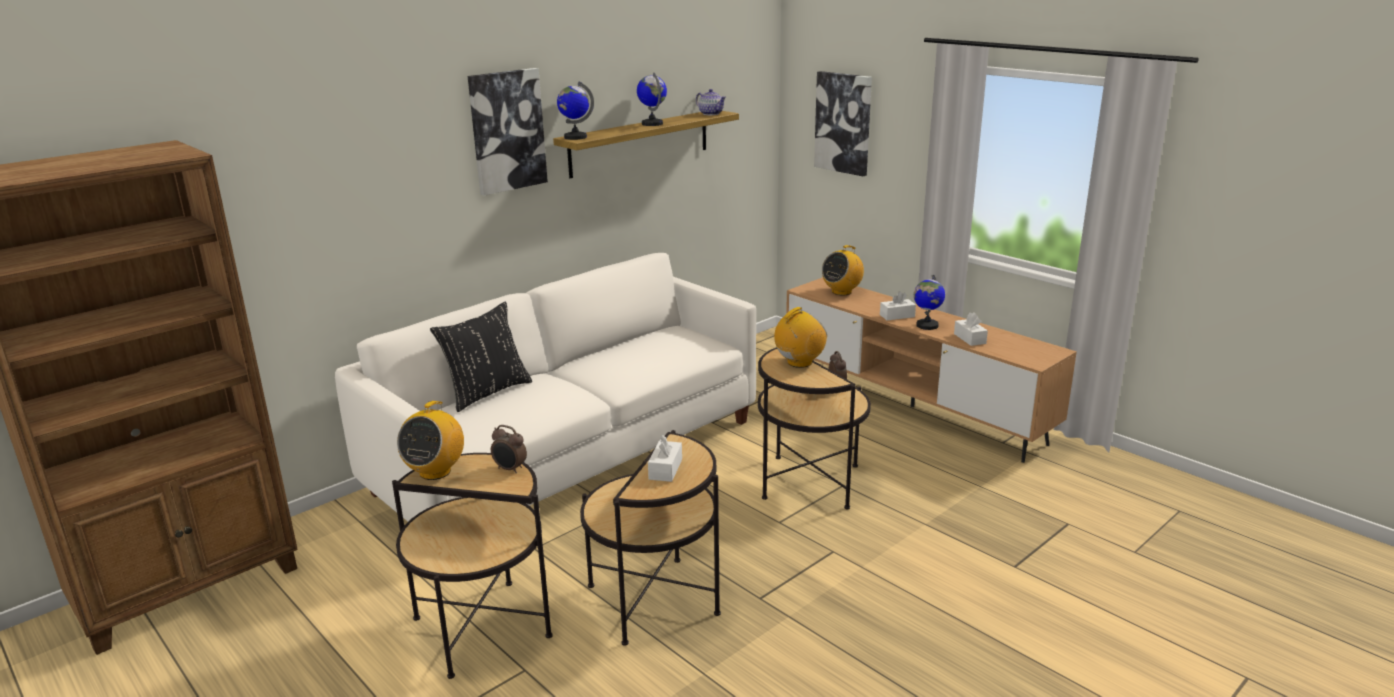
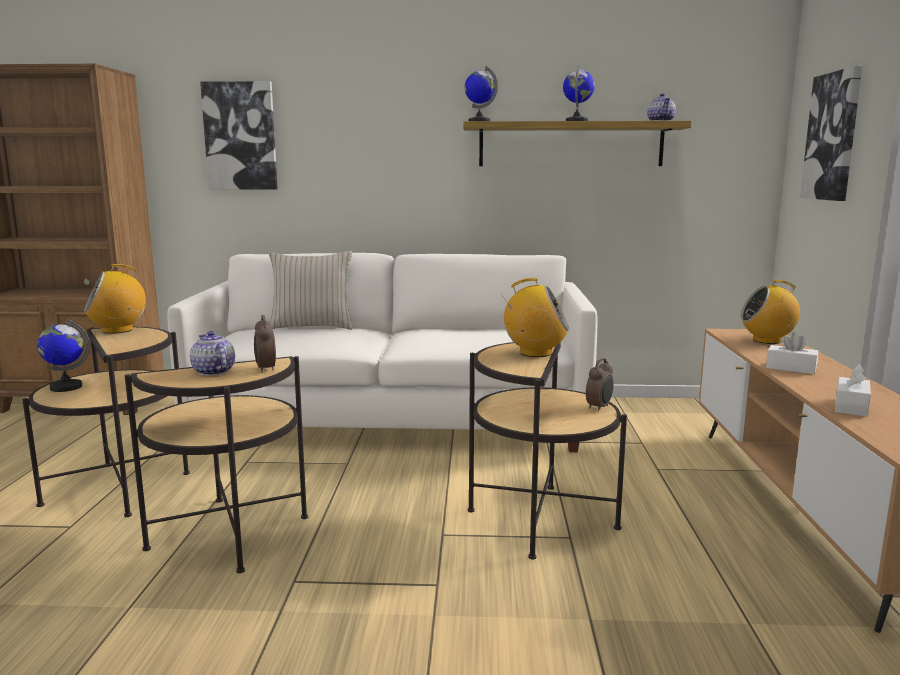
camera: 45 degrees right, 10 degrees down
(486, 393) = (311, 327): black pillow -> beige pillow
(507, 131) = (414, 109): picture -> picture (240, 136)
(510, 469) = (147, 341): alarm clock -> alarm clock (265, 369)
(665, 469) = (213, 372): white tissue box -> teapot
(926, 325) = (812, 383): globe -> globe (66, 387)

